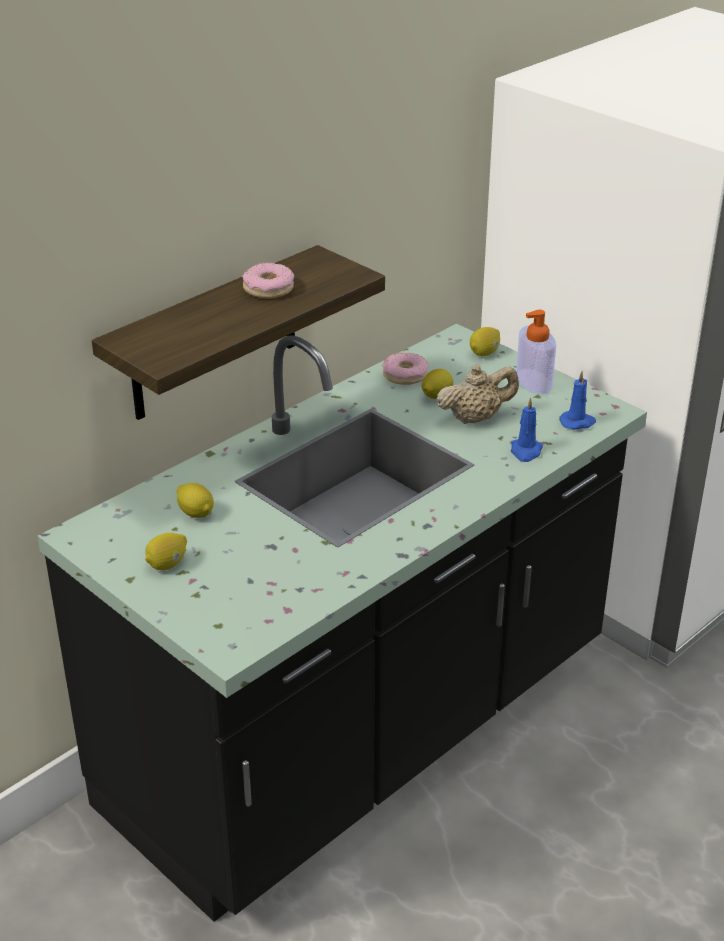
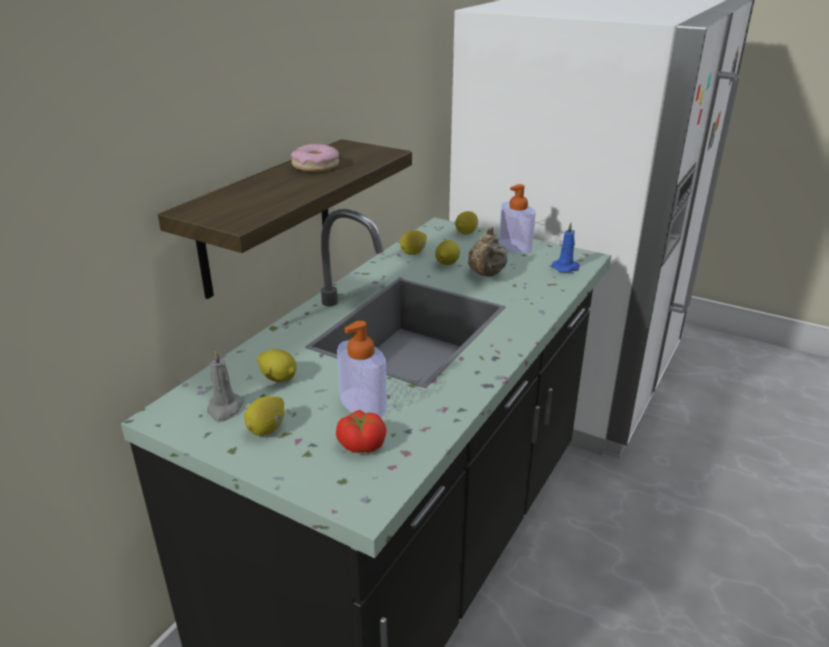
camera: 15 degrees left, 5 degrees down
(134, 537) = (224, 409): none -> grey candle
(249, 594) = (361, 444): none -> tomato
(267, 554) = (363, 404): none -> soap dispenser
(405, 375) = (413, 253): donut -> lemon
(475, 418) = (486, 274): beige teapot -> beige teapot turned 135 degrees clockwise
(525, 451) = (540, 292): blue candle -> none

